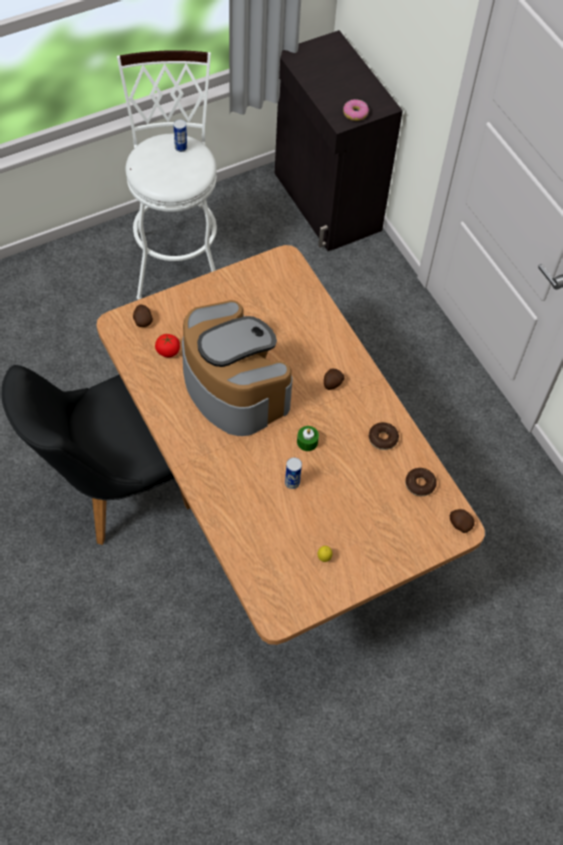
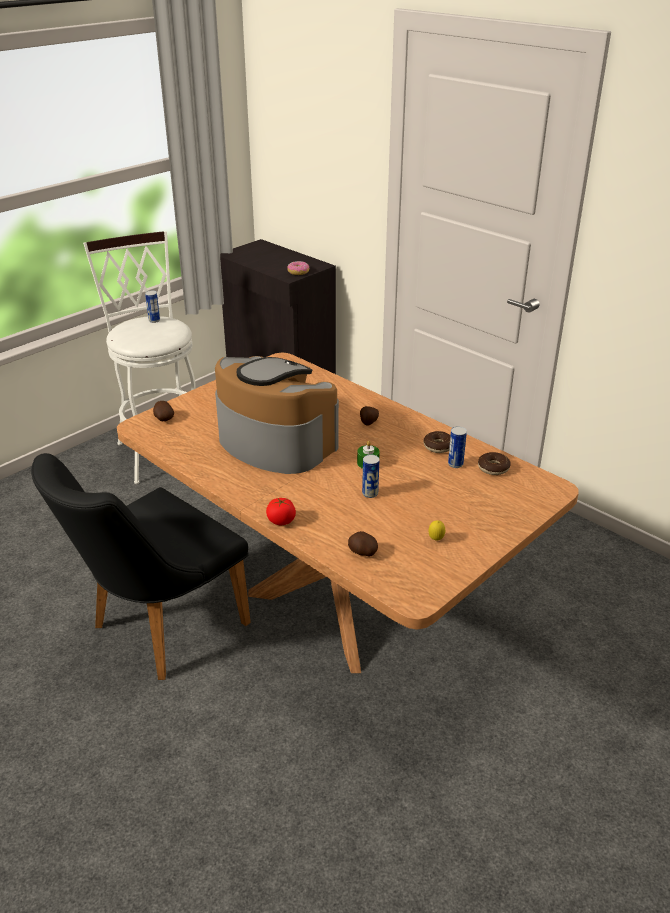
camera: 15 degrees left, 25 degrees down
(168, 351) = (198, 433): tomato -> tomato (281, 521)
(387, 468) = (455, 464): none -> can
(459, 524) = (549, 486): potato -> potato (362, 552)

